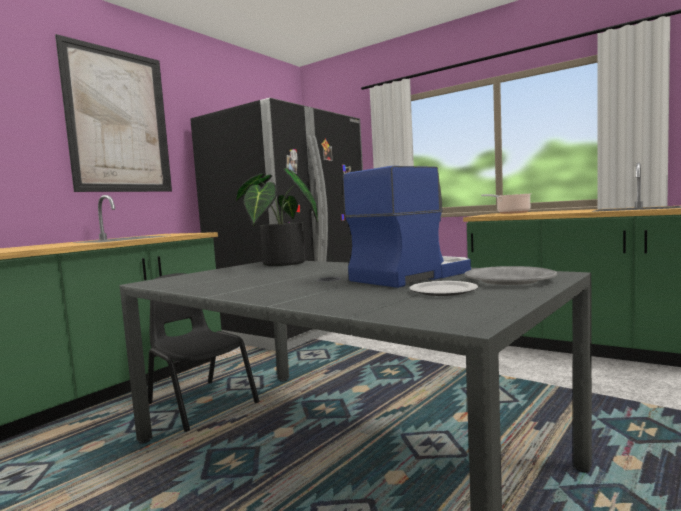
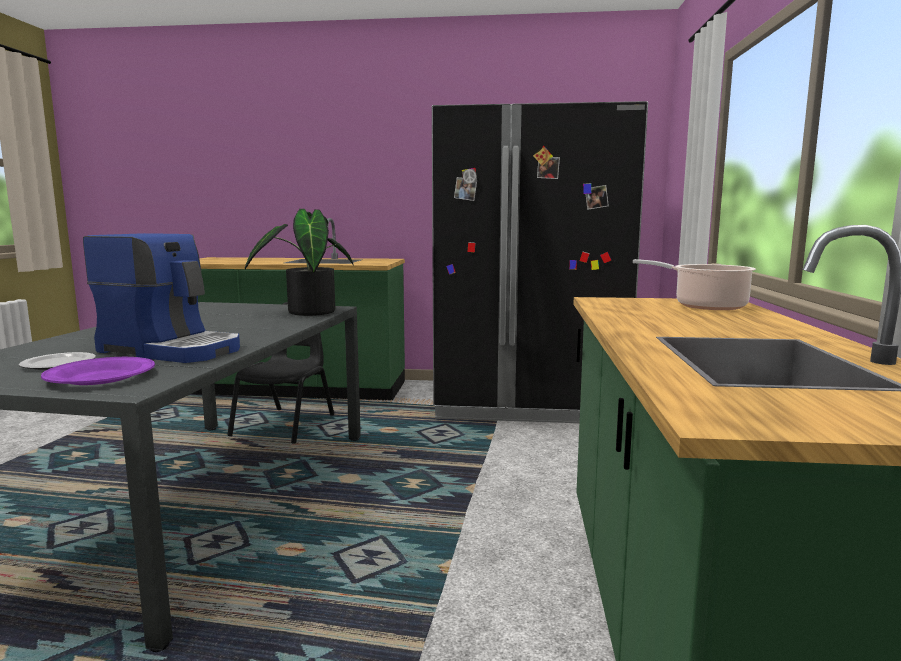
camera: 60 degrees right, 5 degrees up
(119, 121) = (369, 142): picture -> none
(510, 280) = (100, 377): grey plate -> purple plate

